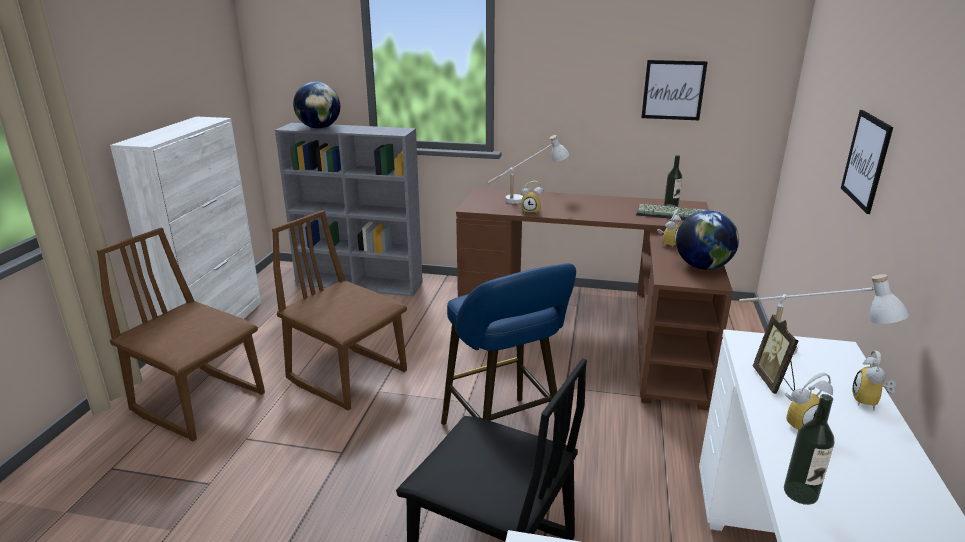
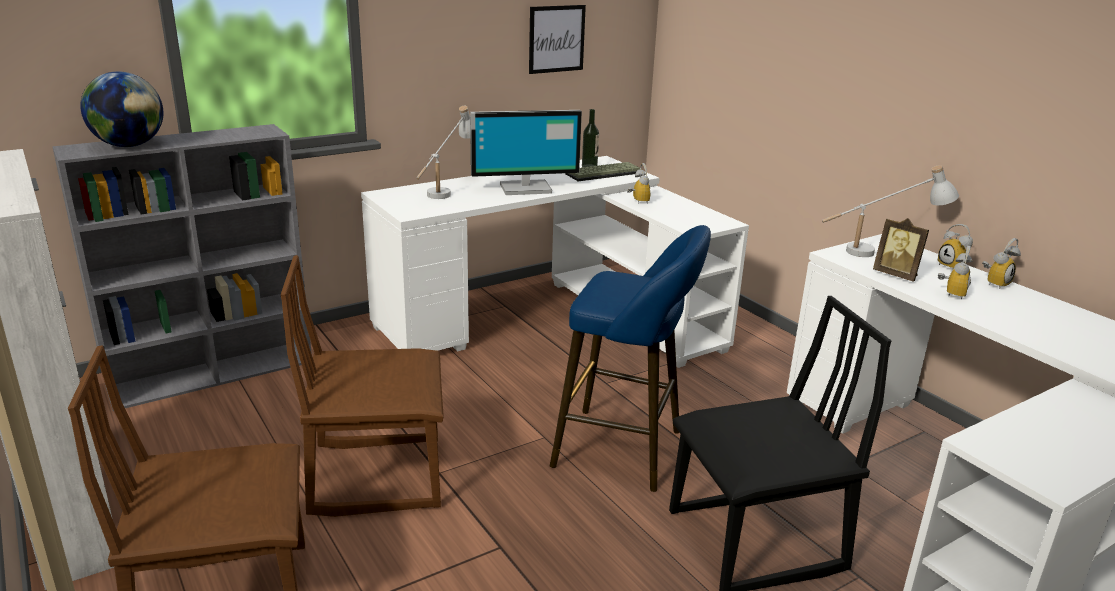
camera: 45 degrees left, 0 degrees up
(531, 211) = (478, 201): alarm clock -> alarm clock (994, 283)
(584, 210) = (525, 188): none -> monitor
(599, 327) = (554, 319): brown desk -> white desk
(702, 266) = (697, 212): globe -> none
(800, 493) = (1020, 331): bottle -> none
(866, 160) = (829, 82): picture -> none

